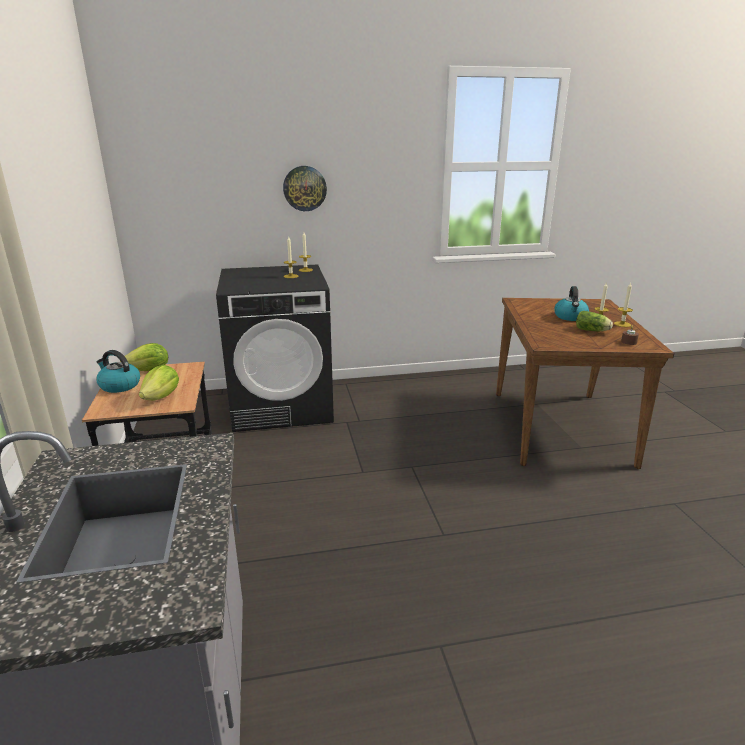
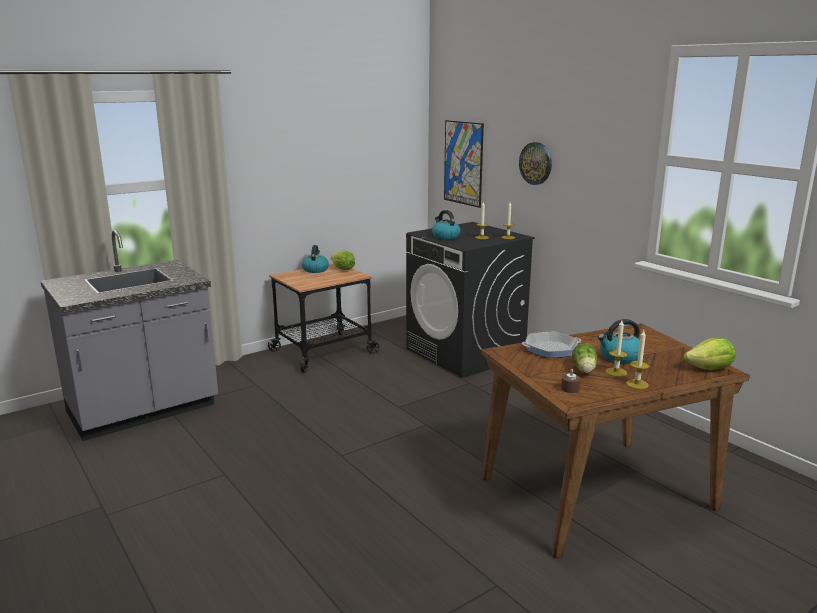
camera: 65 degrees right, 5 degrees down
(162, 397) = (309, 281): lettuce -> lettuce (710, 369)
(186, 203) = (463, 163): none -> picture
(265, 285) = (445, 237): none -> kettle
(545, 330) = (551, 349): none -> frying pan

